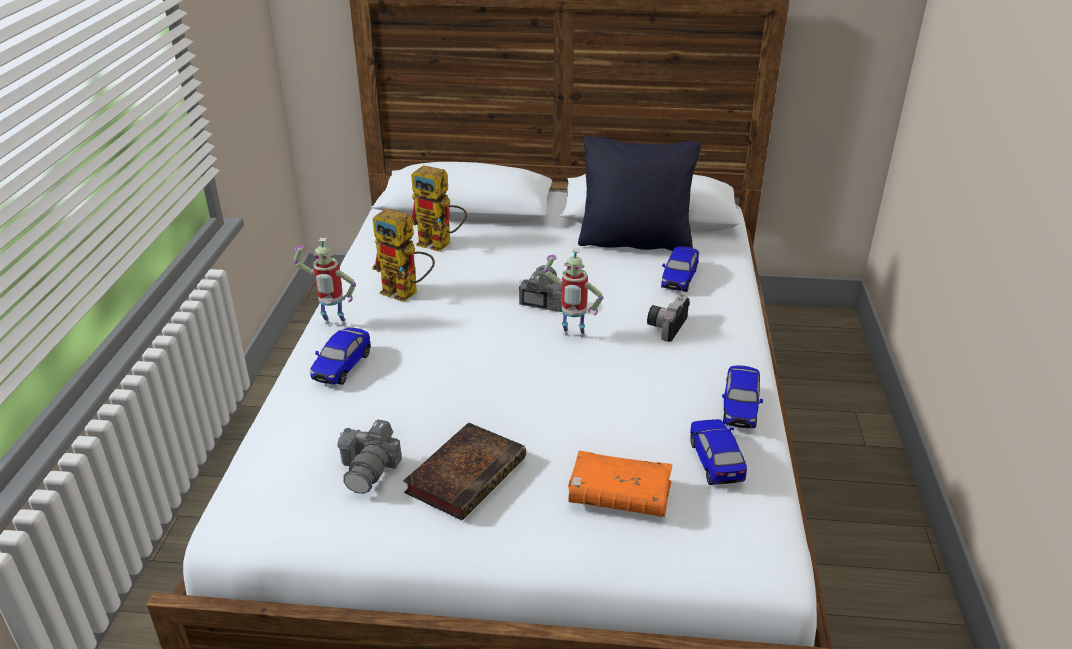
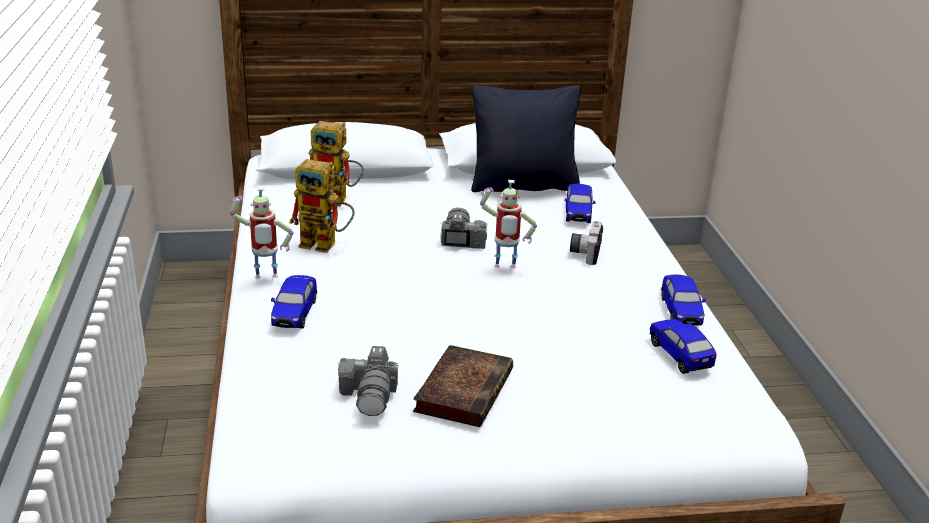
camera: 15 degrees left, 5 degrees down
(619, 495) = (610, 391): orange book -> none

